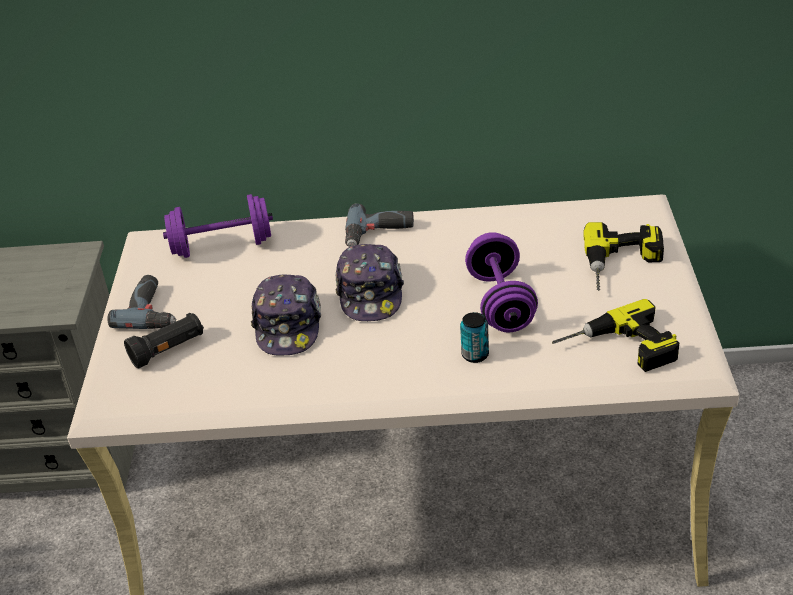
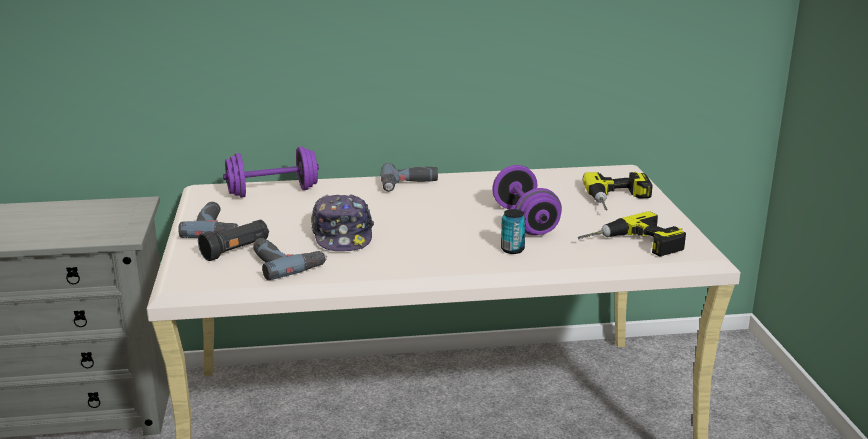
camera: 10 degrees left, 15 degrees down
(219, 372) = (286, 263): none -> power drill
(370, 293) = (411, 217): cap -> none

